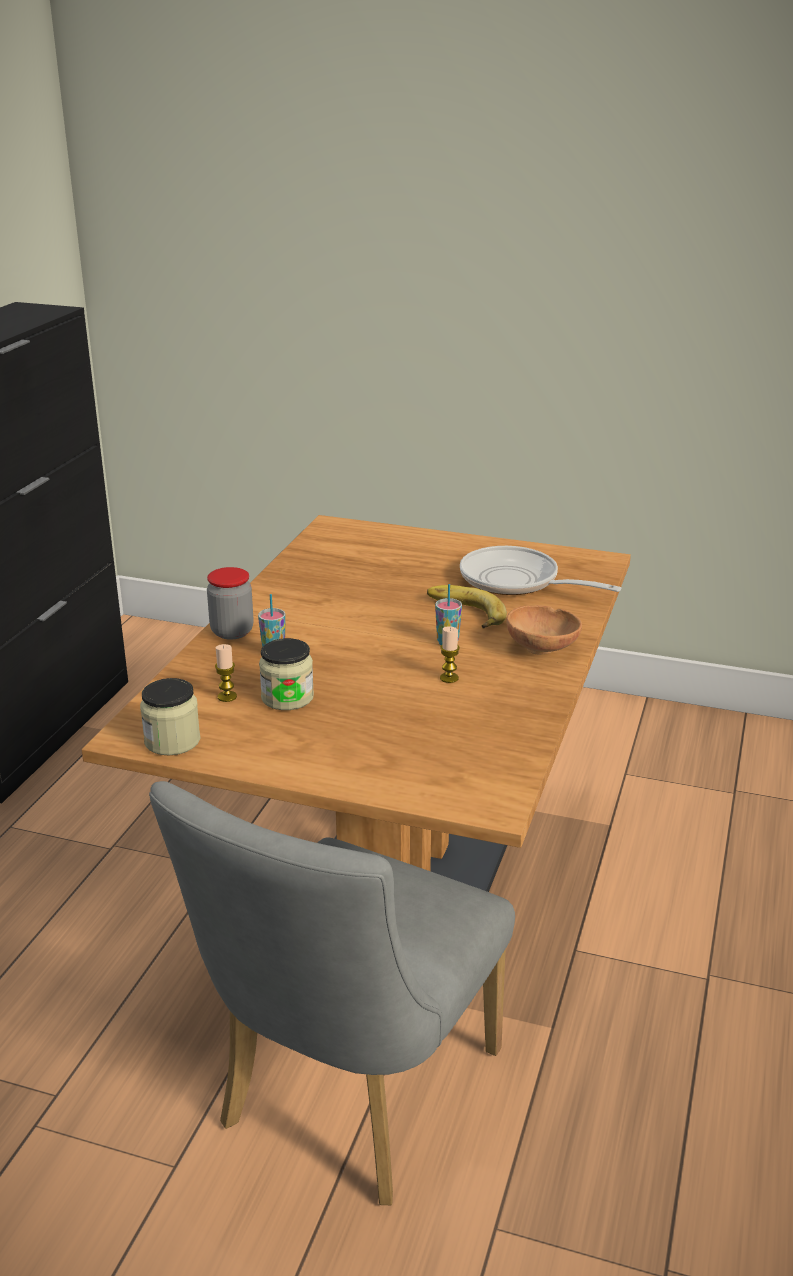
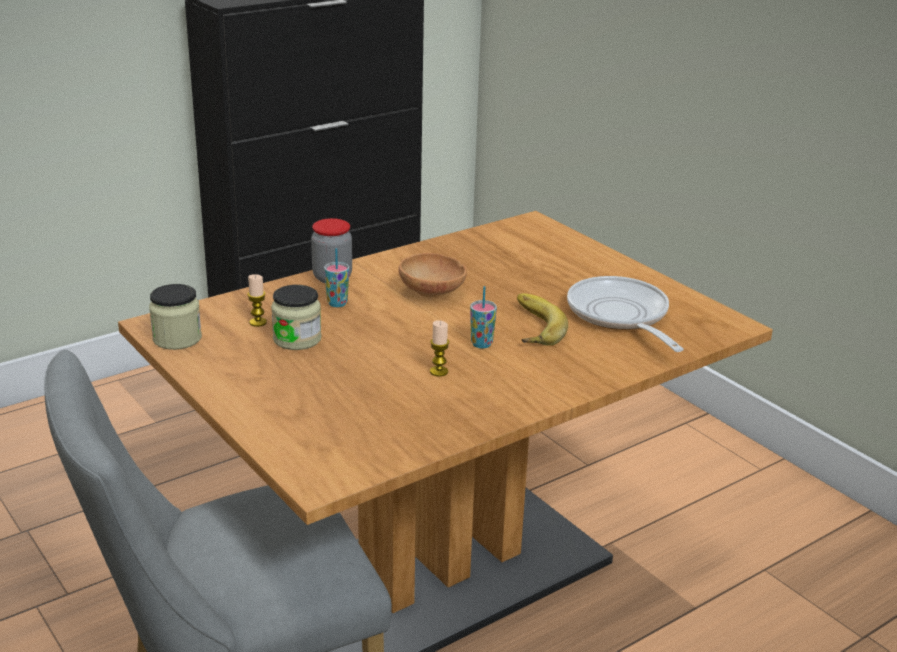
camera: 35 degrees right, 0 degrees up
(543, 649) = (555, 379): brown bowl -> brown bowl (433, 293)

